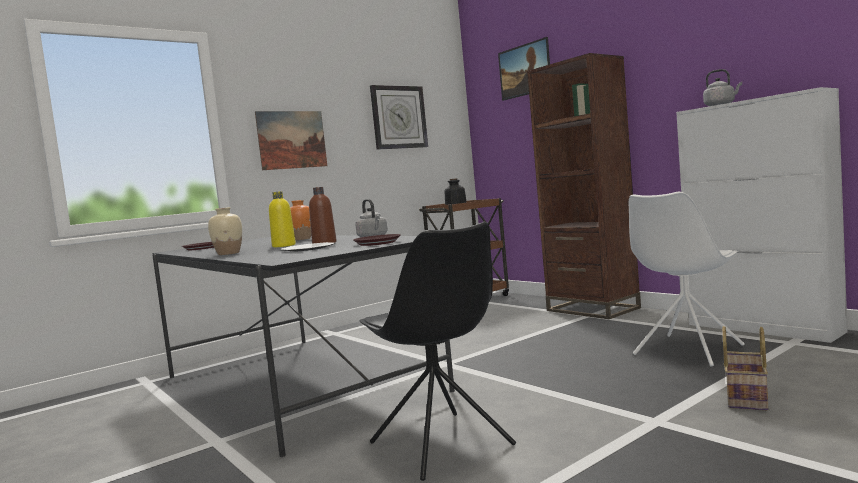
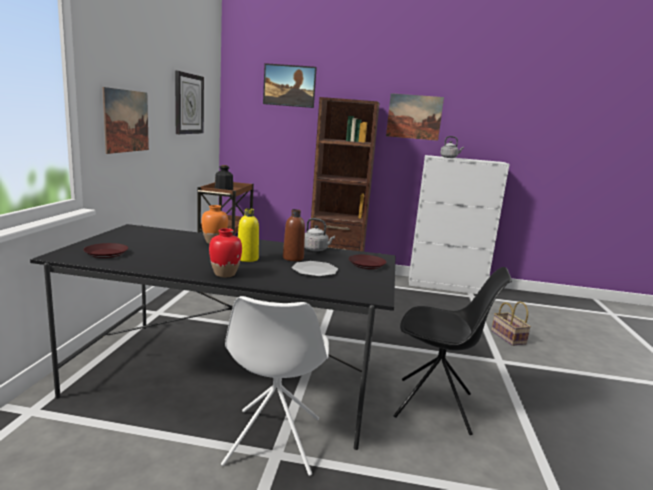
camera: 45 degrees left, 10 degrees up
(228, 253) = (225, 274): beige vase -> red vase
(675, 59) = (414, 117): none -> picture
(687, 350) = (438, 307): white chair -> white chair (273, 442)

